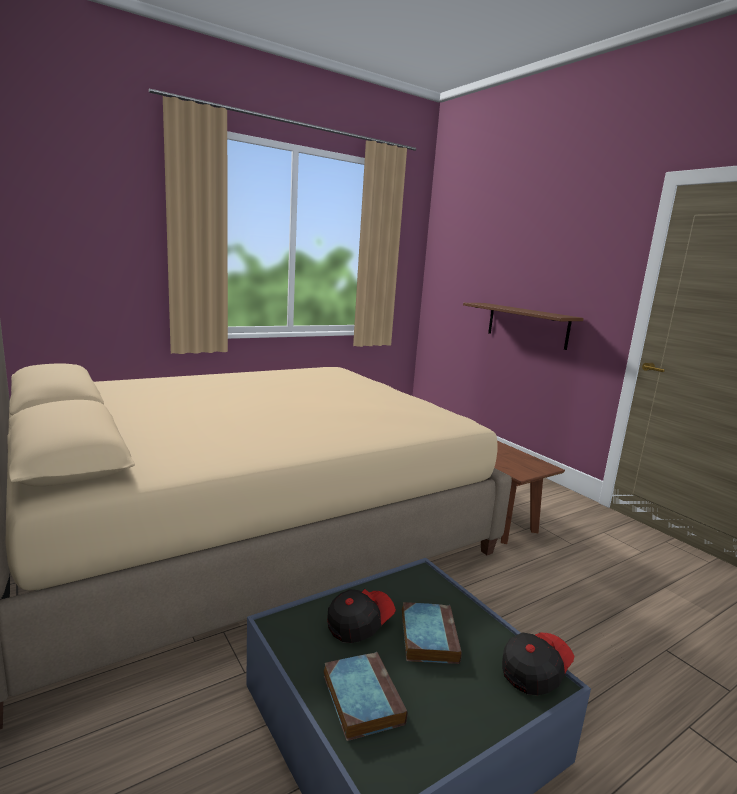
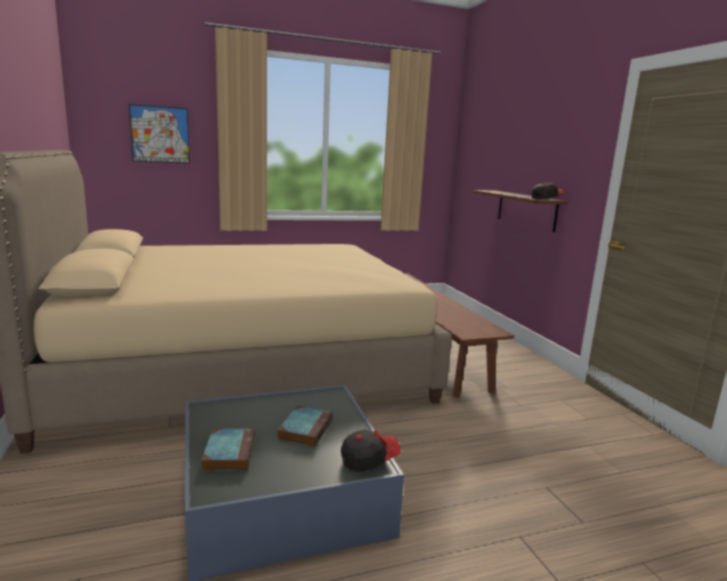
camera: 15 degrees right, 0 degrees up
(87, 232) = (160, 134): none -> picture
(359, 624) = (260, 416): cap -> cap (546, 199)

